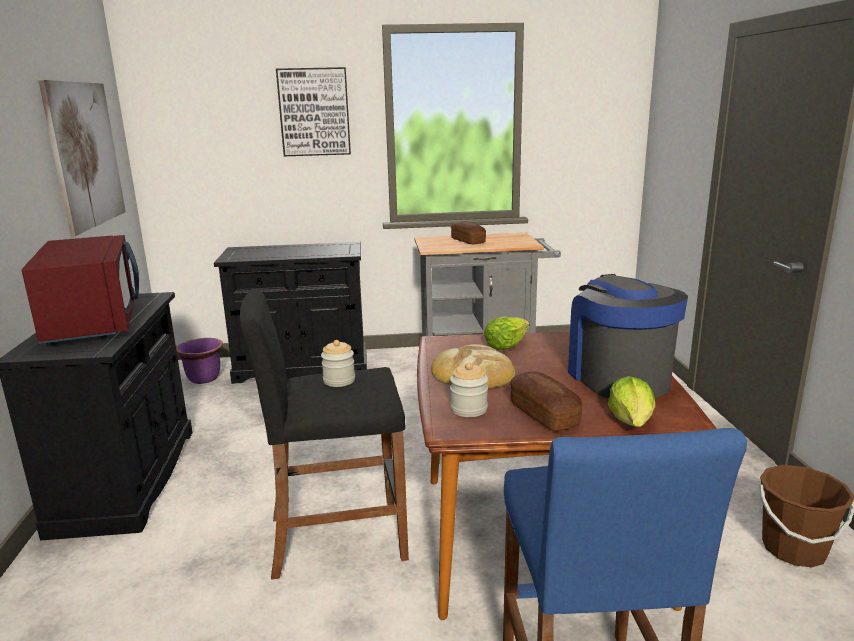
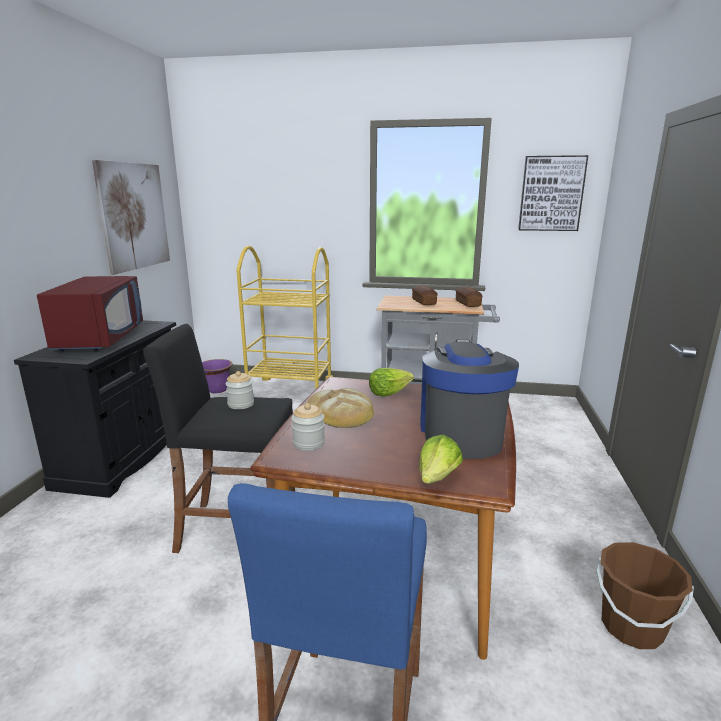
camera: 15 degrees right, 0 degrees up
(302, 367) = (290, 390): black cabinet -> yellow cart
(314, 112) = (314, 191): picture -> picture (551, 194)
(544, 414) = (366, 458): bread -> bread (467, 303)

